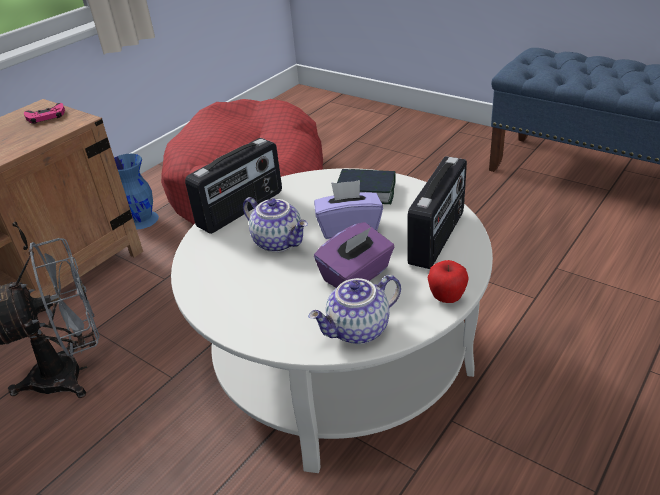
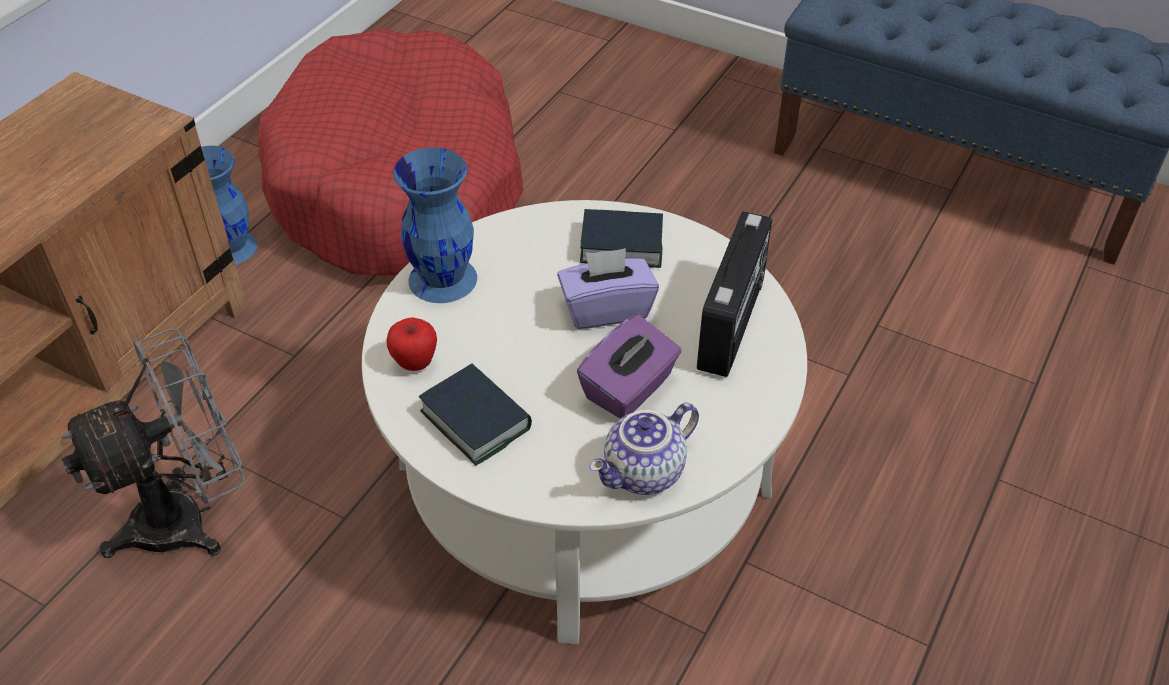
camera: 10 degrees left, 10 degrees up
(46, 117) = (97, 114): pink game controller -> none
(241, 209) = (443, 278): radio -> blue vase
(242, 292) = (476, 420): none -> book
(279, 242) = (511, 334): teapot -> none
(447, 298) = (753, 421): apple -> apple (415, 363)

